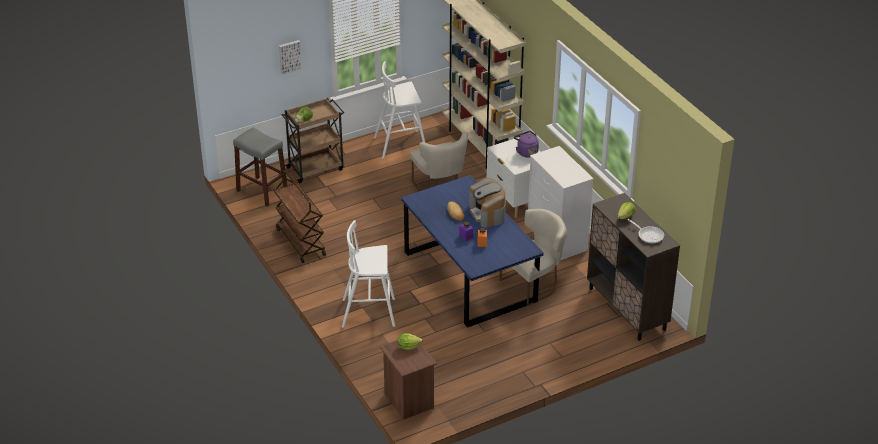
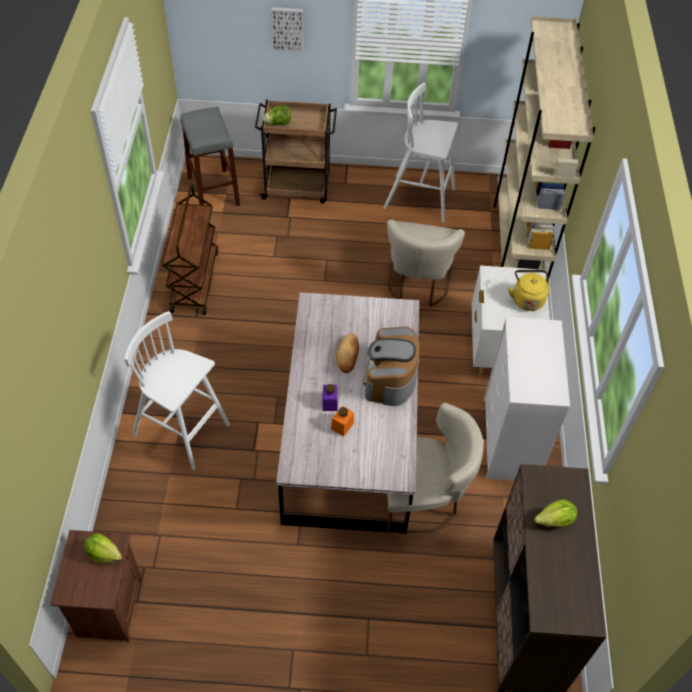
camera: 30 degrees right, 15 degrees up
(470, 276) = (351, 440): blue dining table -> grey dining table
(526, 152) = (527, 299): purple kettle -> yellow kettle
(649, 235) = (566, 583): frying pan -> none

